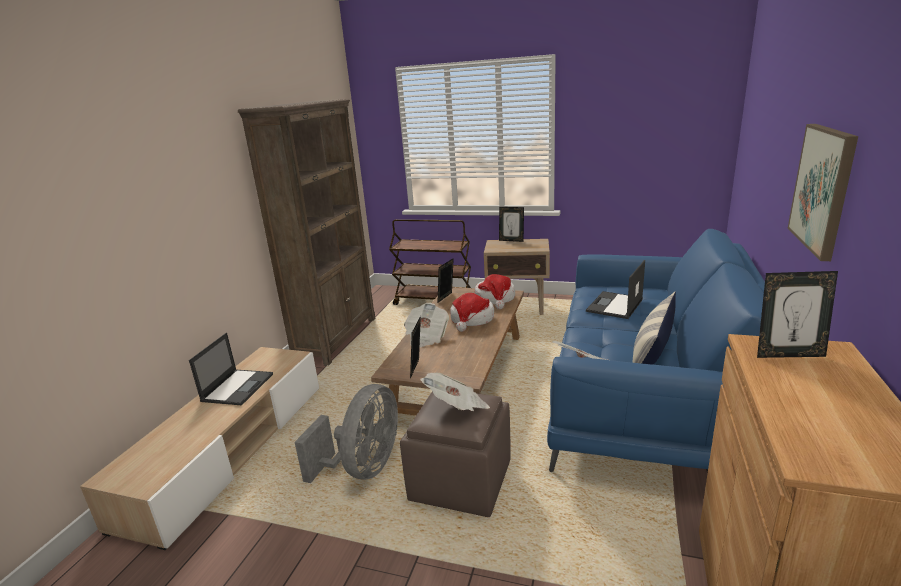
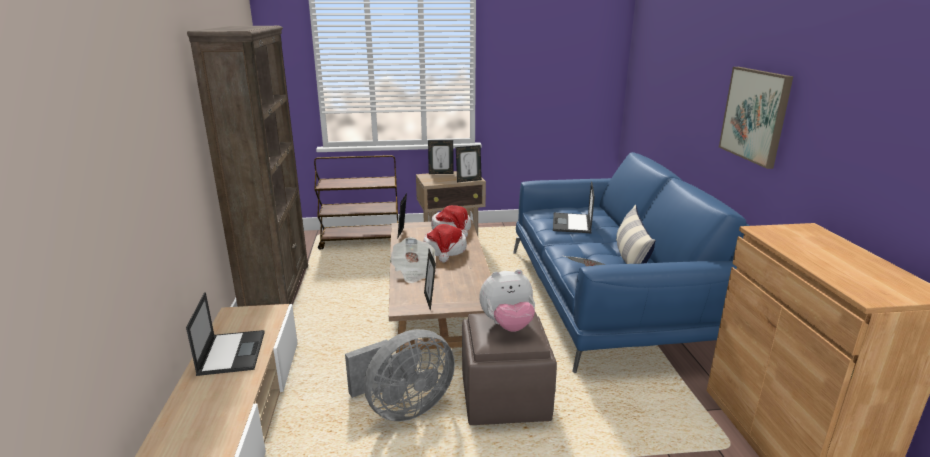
camera: 25 degrees left, 0 degrees up
(364, 467) = (403, 408): grey fan -> grey fan turned 60 degrees clockwise
(457, 407) = (507, 325): newspaper -> plush toy
(788, 354) = (789, 235): picture frame -> picture frame (468, 180)

